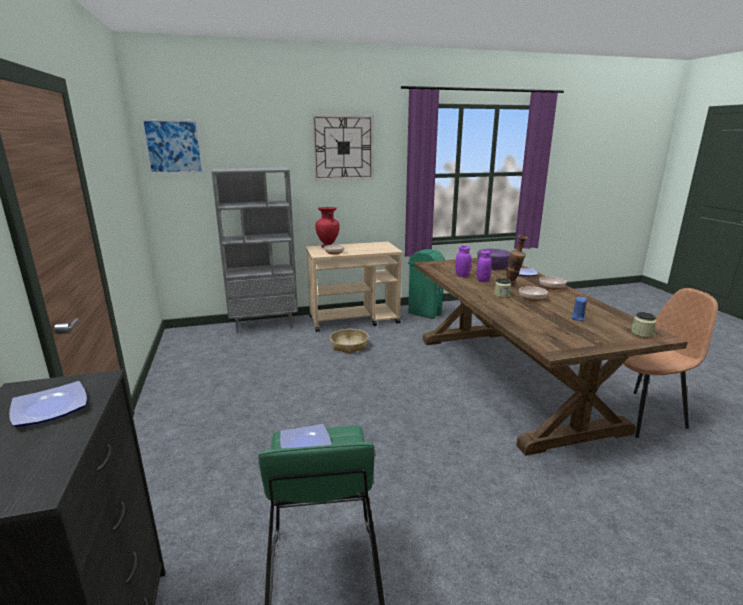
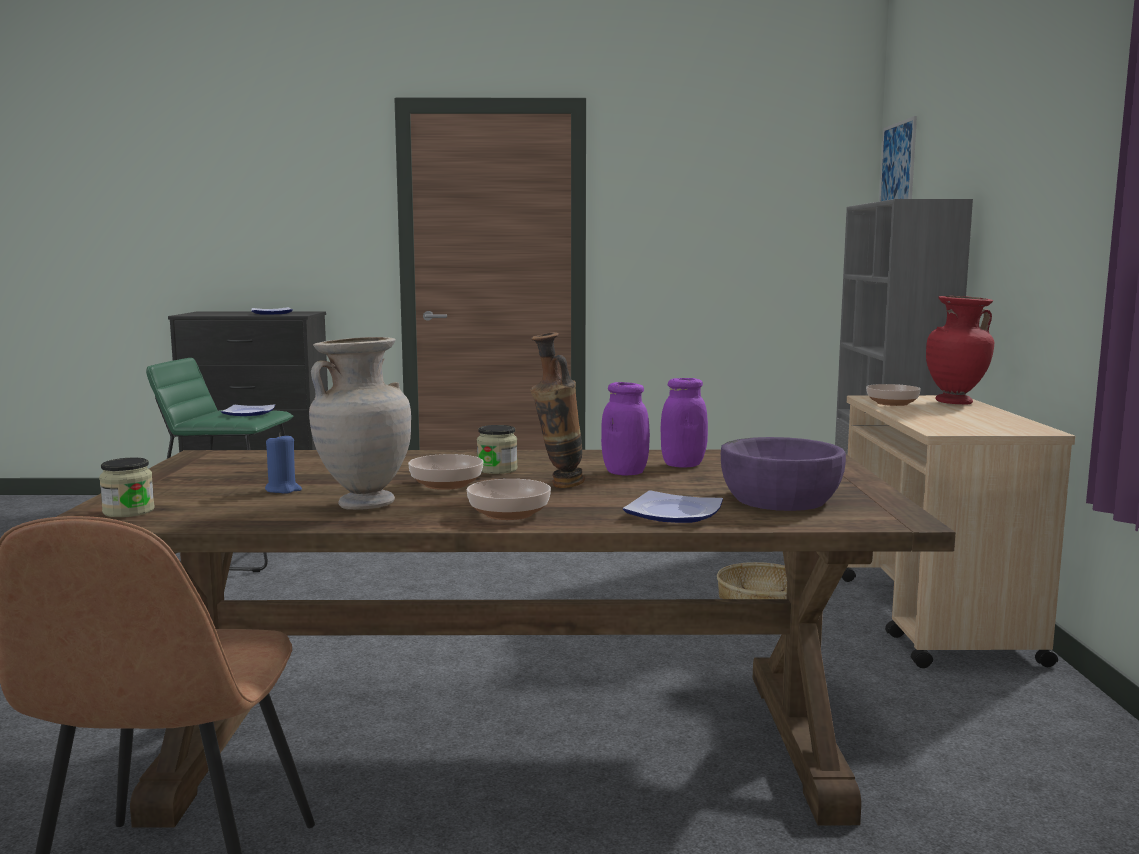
camera: 105 degrees right, 10 degrees down
(343, 147) = (1050, 138): wall clock -> none
(424, 313) = (1031, 719): green trash can -> none
(572, 304) = (364, 504): none -> beige vase

